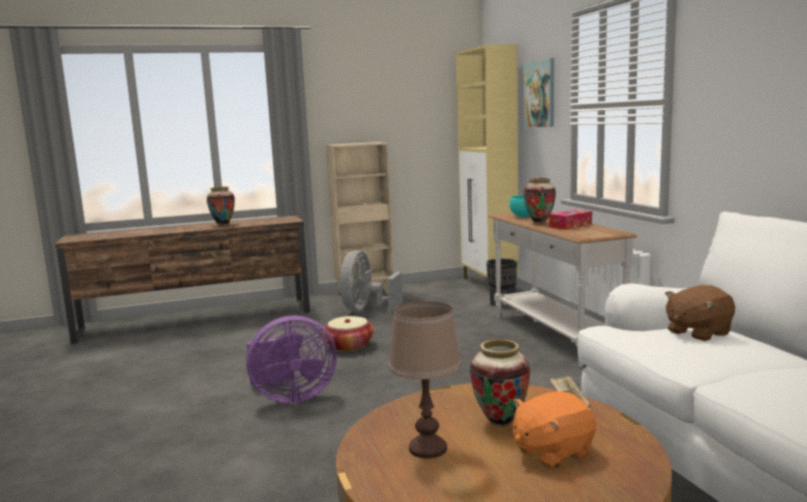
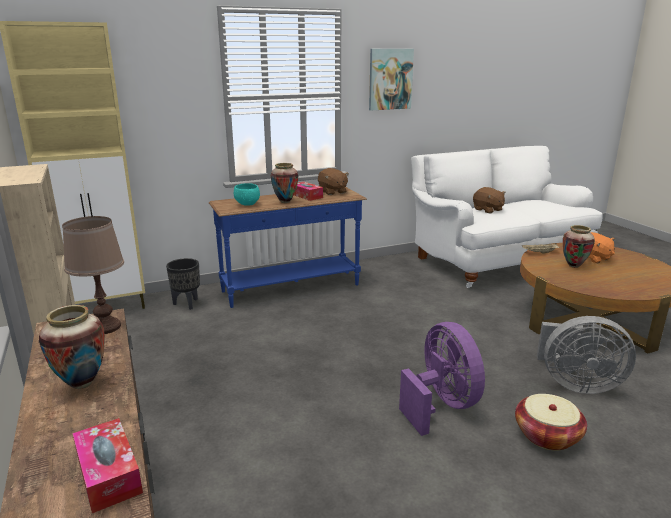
camera: 95 degrees left, 10 degrees up
(151, 232) = (108, 474): none -> tissue box
(349, 346) = (300, 385): basket -> basket (547, 435)
(366, 309) = (158, 385): grey fan -> grey fan (576, 384)
(427, 448) = (616, 280): brown table lamp -> brown table lamp (105, 327)
(540, 94) = (162, 84): picture -> picture (390, 79)
(553, 335) = (291, 288): white console table -> blue console table
(597, 231) = (332, 192): none -> brown plush toy

